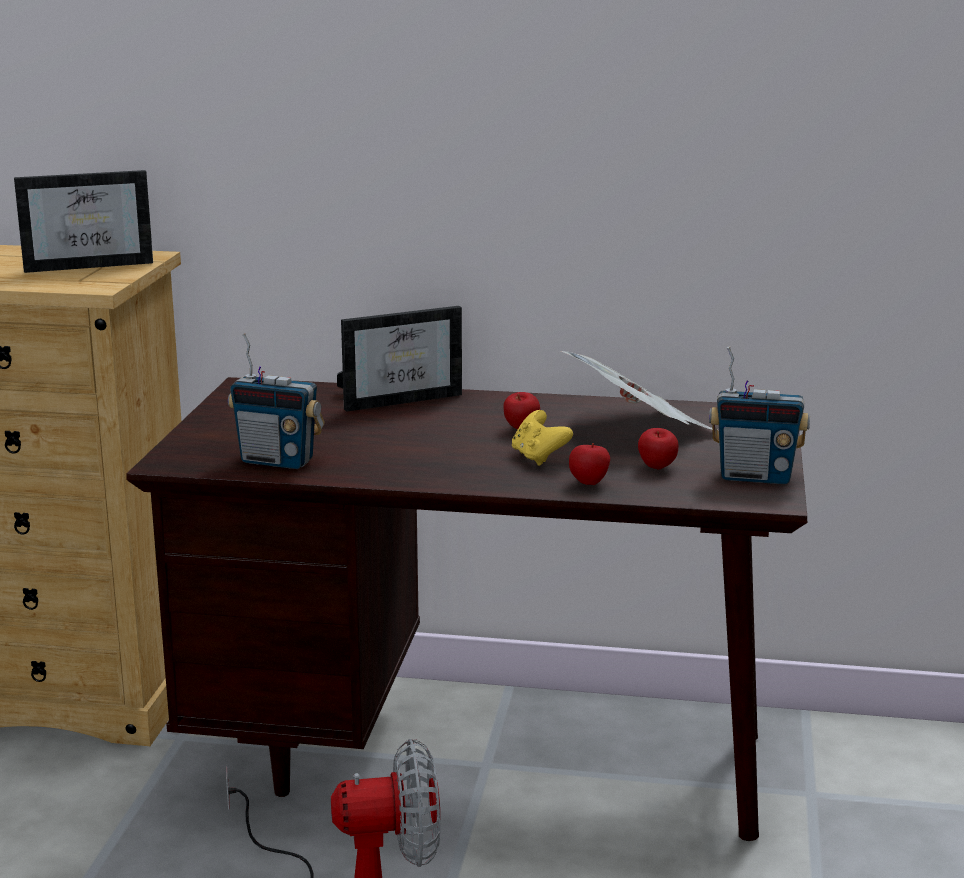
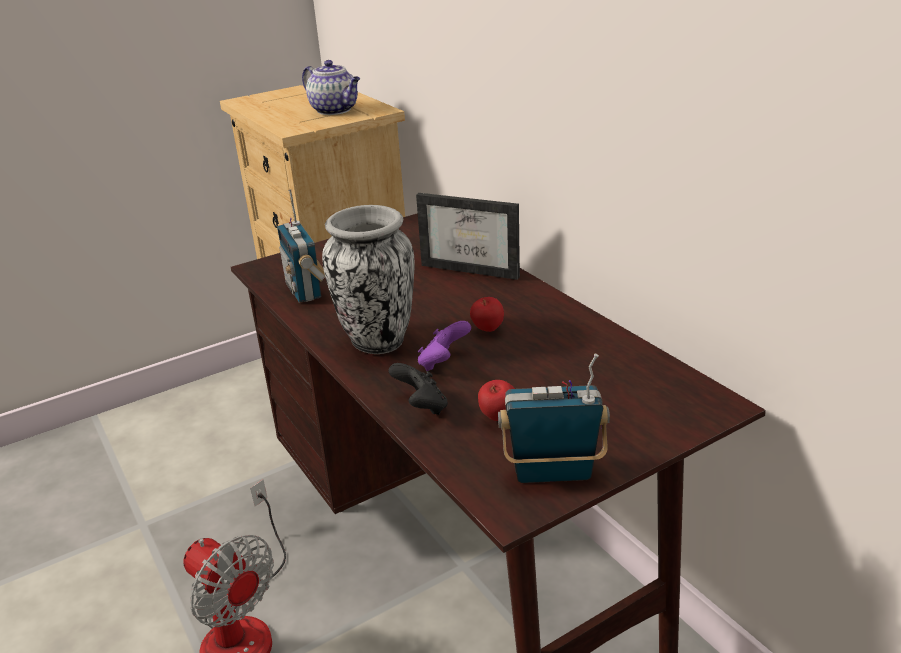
camera: 50 degrees right, 10 degrees up
(90, 264) = (335, 110): picture frame -> teapot
(449, 466) = (377, 342): none -> vase
(538, 457) = (443, 363): yellow game controller -> purple game controller
(589, 483) = (421, 407): apple -> black game controller
(638, 431) = (566, 371): newspaper -> none
(755, 477) = (552, 473): radio -> radio turned 120 degrees clockwise

